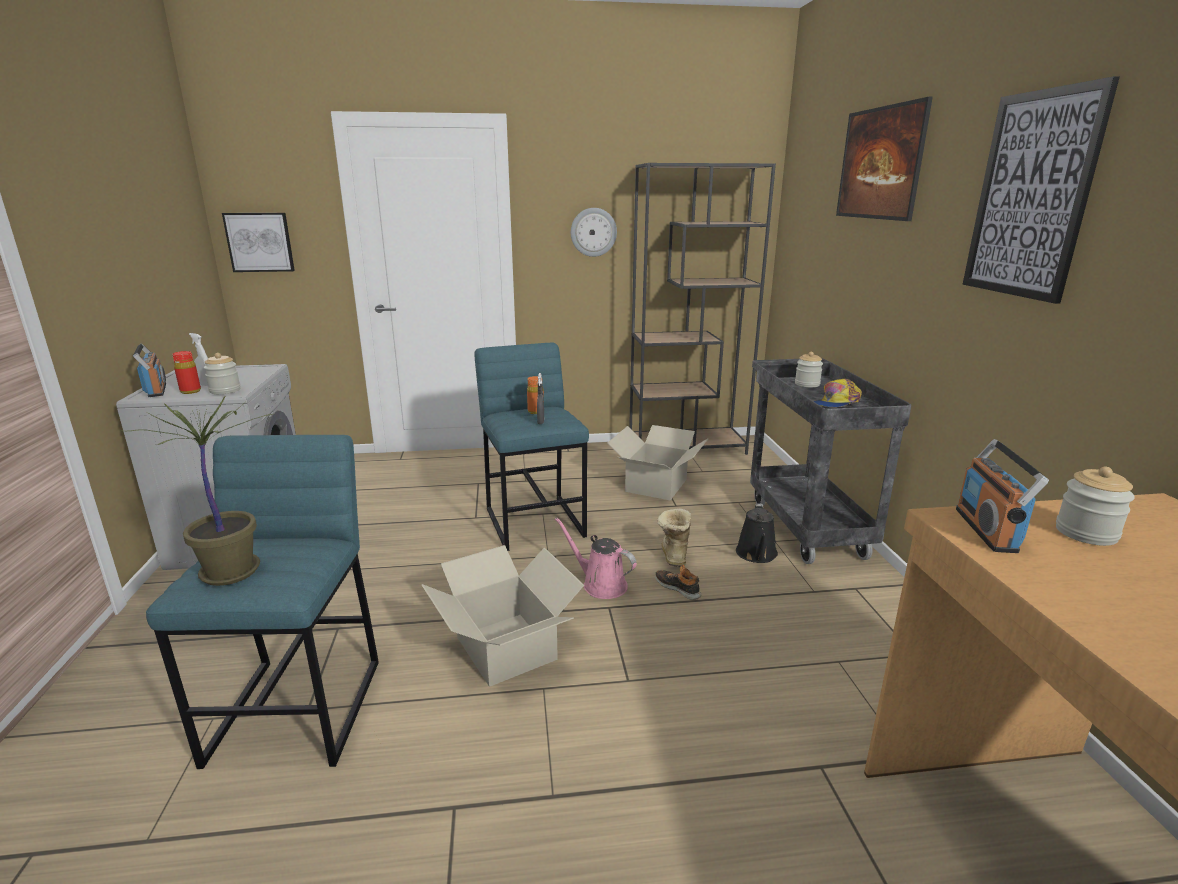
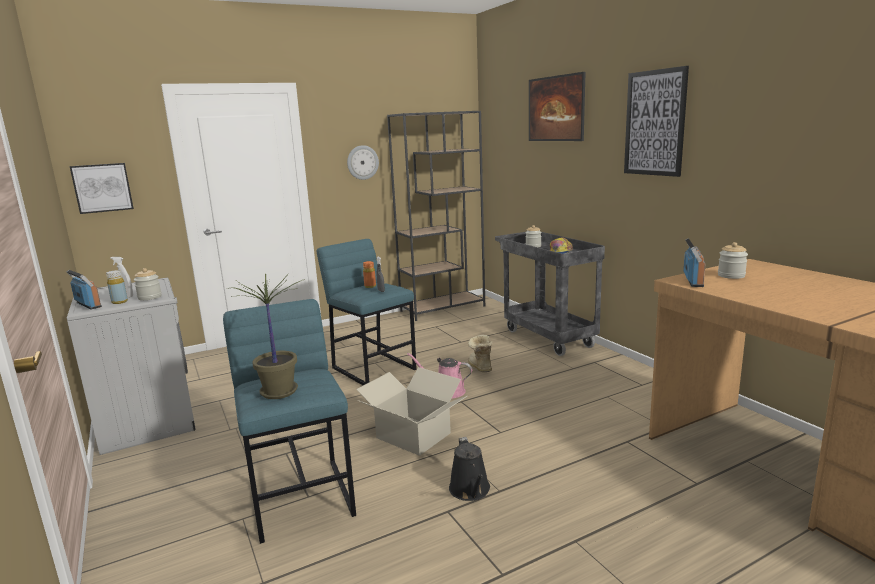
camera: 20 degrees left, 5 degrees down
(190, 391) = (119, 302): red bottle -> yellow bottle
(657, 485) = (440, 333): cardboard box -> none
(678, 588) = (495, 383): shoe -> none
(756, 555) = (529, 357): black watering can -> black watering can (470, 491)
(987, 530) = (693, 281): radio -> radio turned 150 degrees counterclockwise

